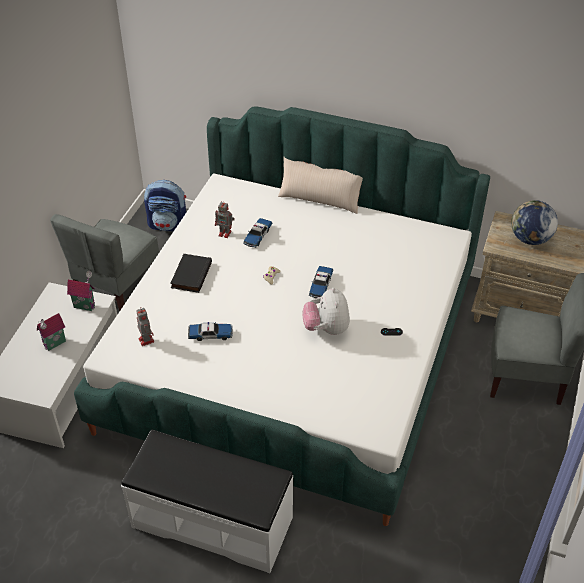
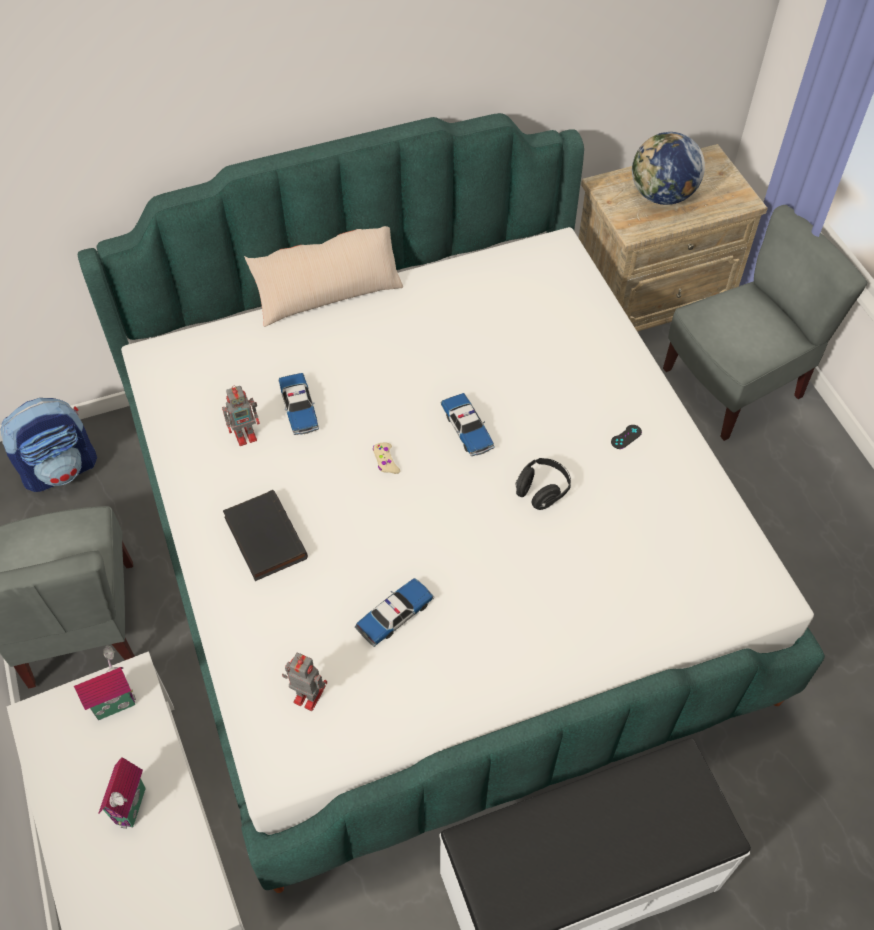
camera: 40 degrees left, 10 degrees up
(326, 328) = (542, 490): plush toy -> black headphones

